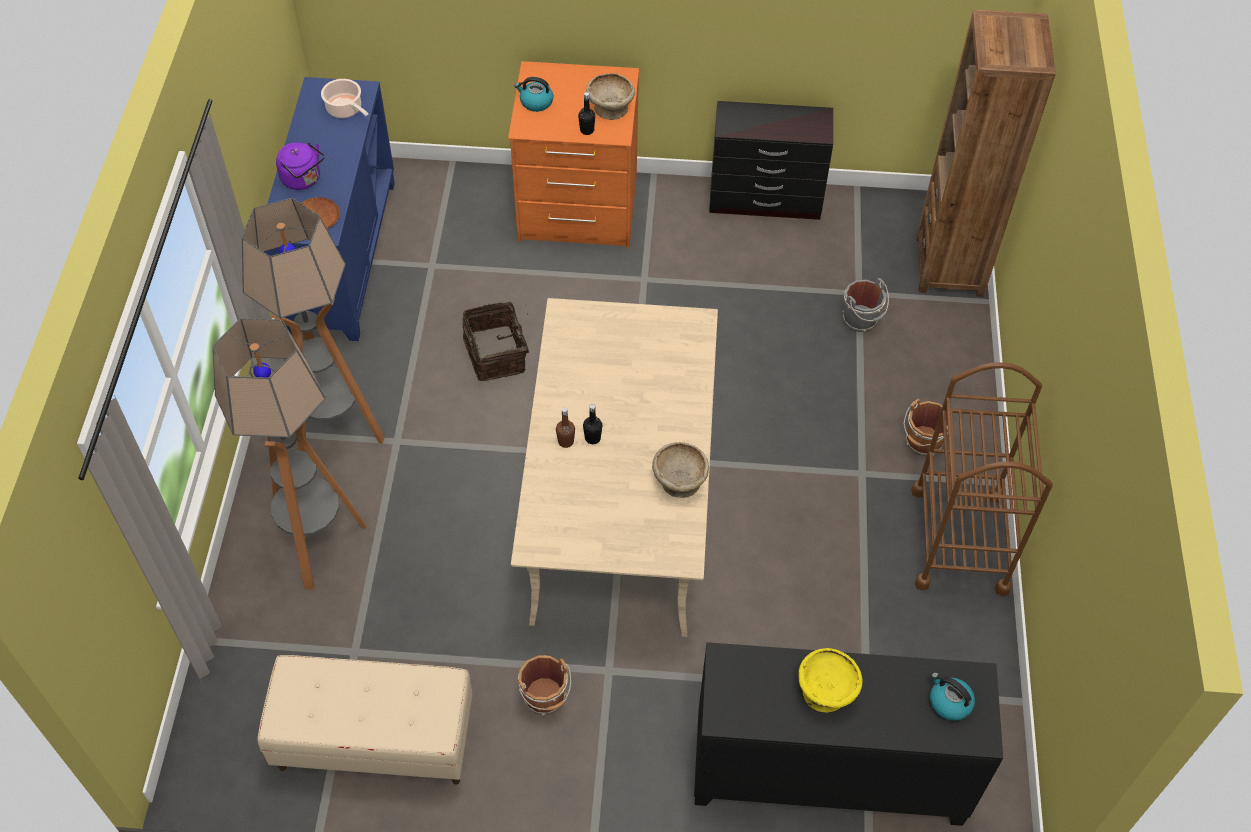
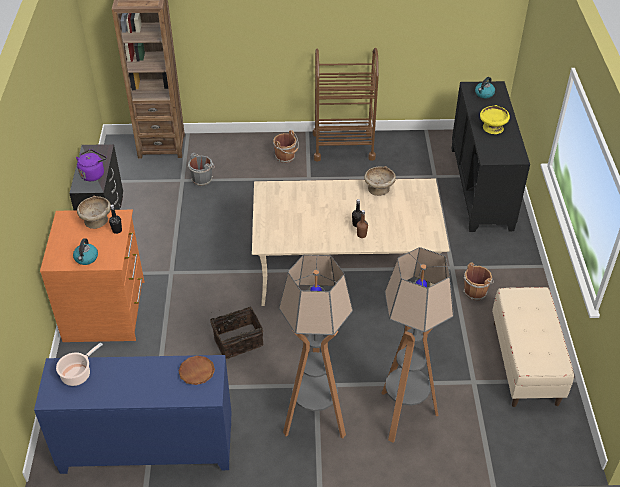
camera: 95 degrees left, 10 degrees down
(303, 179) = (156, 387): purple kettle -> purple kettle (93, 174)

